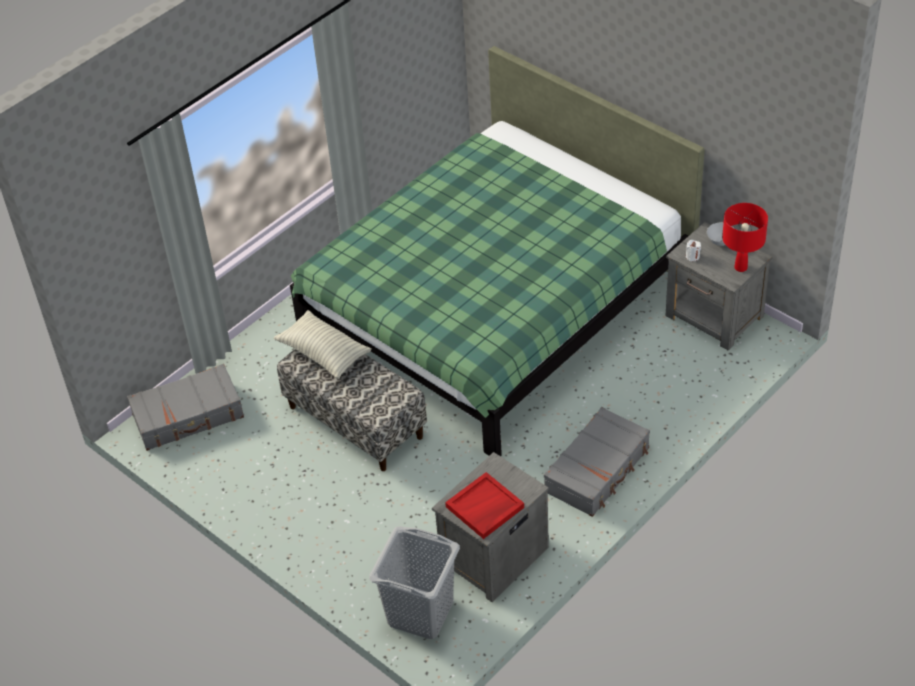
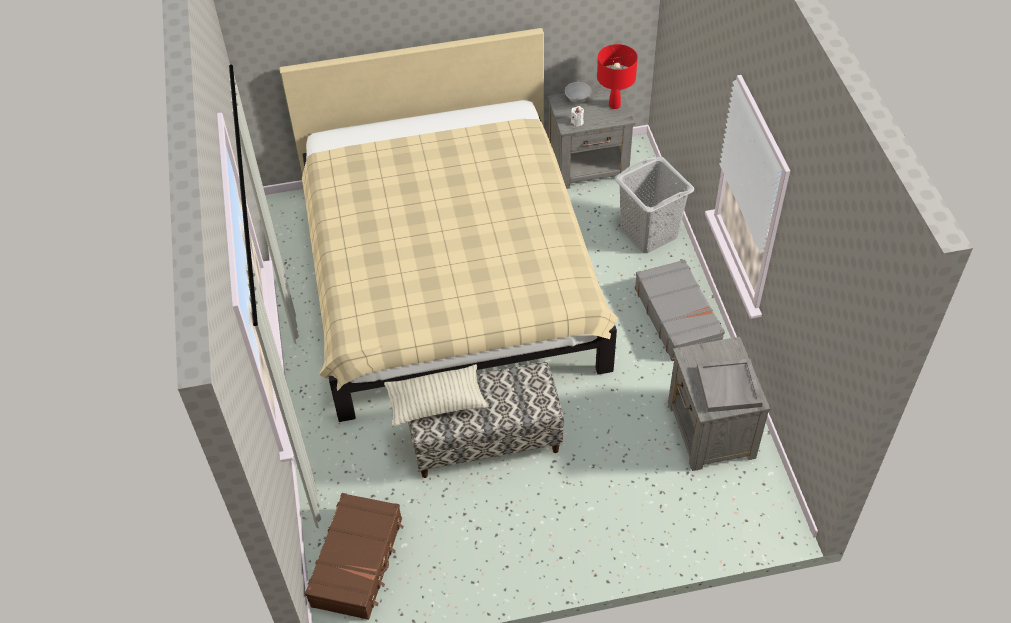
camera: 55 degrees left, 5 degrees up
(188, 416) = (358, 562): grey suitcase -> brown suitcase
(420, 613) = (730, 513): grey laundry basket -> grey laundry basket (648, 234)
(484, 508) = (729, 387): red tray -> grey tray
(495, 306) = (448, 277): green bed -> beige bed

